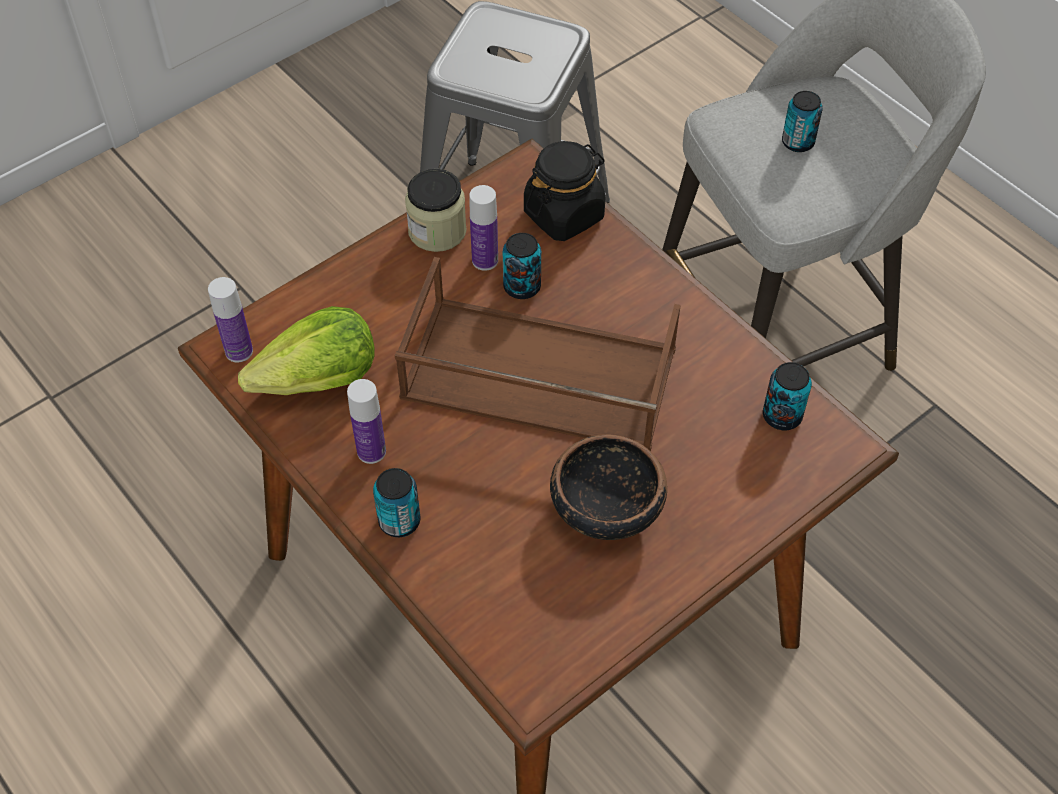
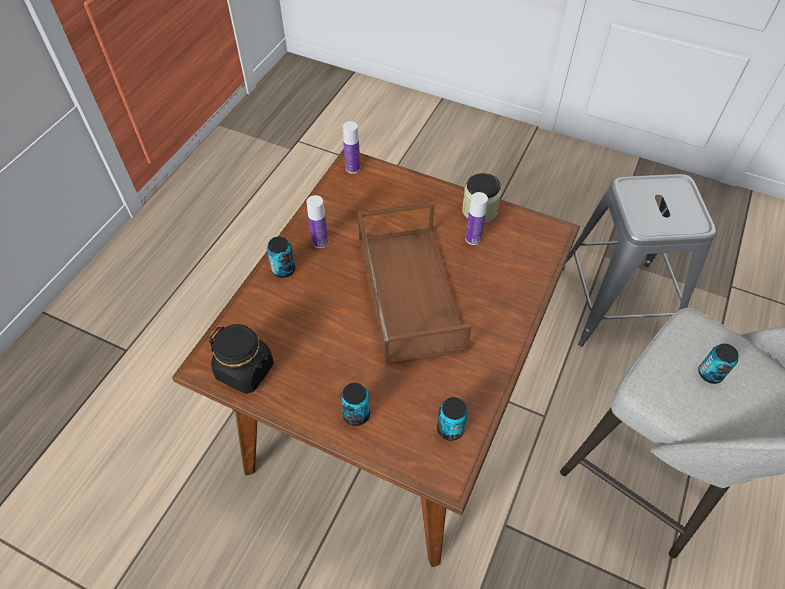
camera: 65 degrees right, 0 degrees up
(319, 381) = (352, 204): lettuce -> none
(522, 287) = (465, 262): can -> can (356, 414)
(564, 214) = (531, 261): black jar -> black jar (245, 370)
(605, 510) = (333, 358): bowl -> none

